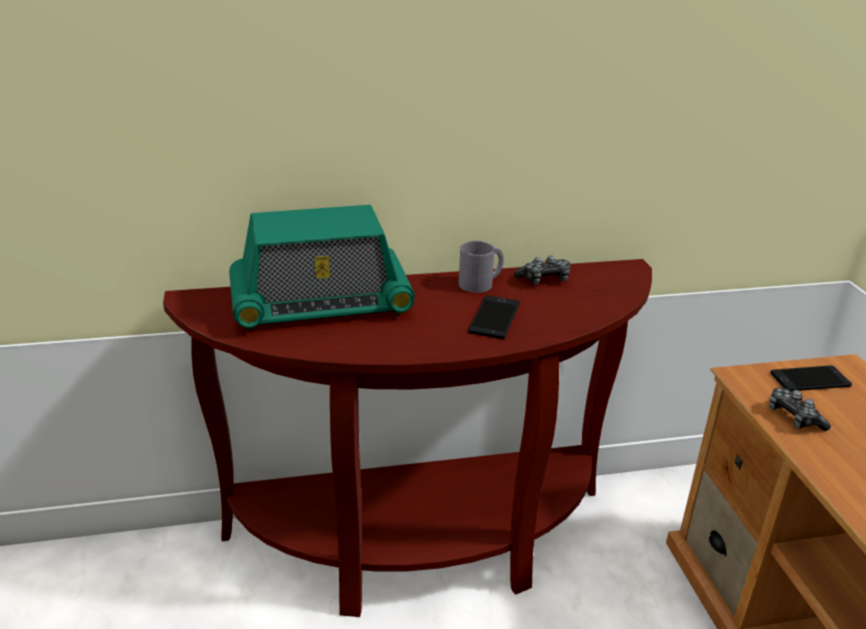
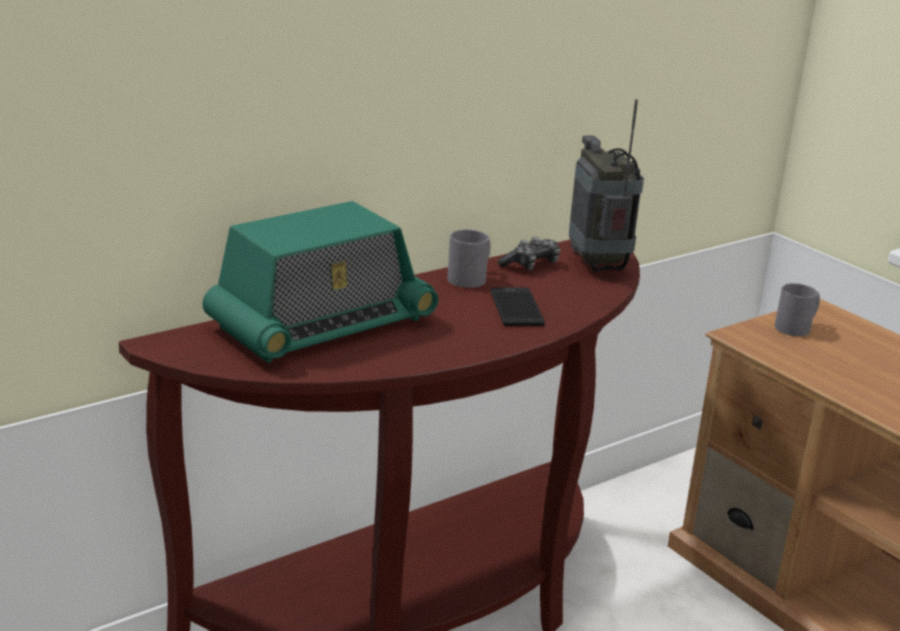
camera: 25 degrees left, 5 degrees down
(606, 289) = (598, 265): none -> radio
(793, 417) = (806, 361): game controller -> none
(810, 379) = (797, 327): phone -> grey mug

